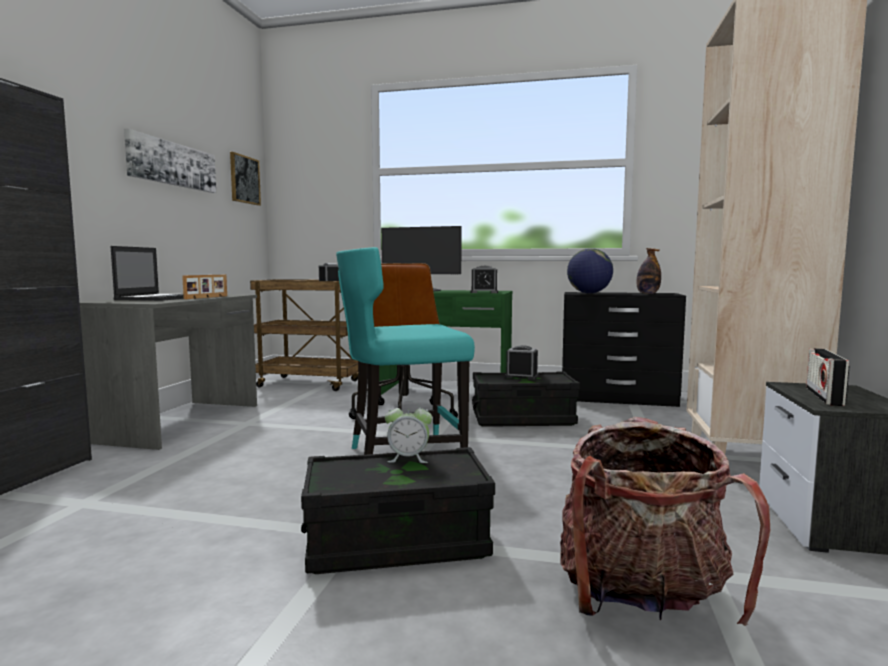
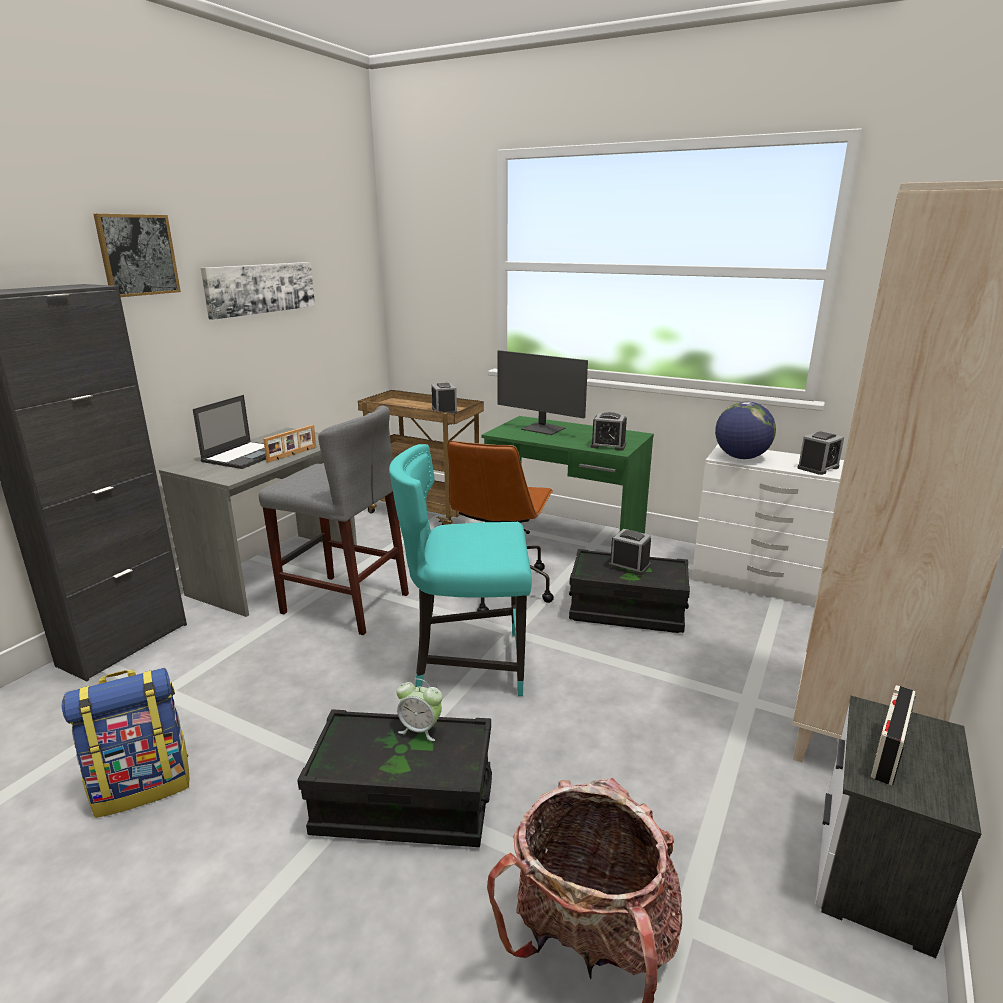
camera: 15 degrees right, 15 degrees up
(82, 568) = (143, 785): none -> backpack
(244, 179) = (352, 276): picture -> picture (138, 255)
(262, 434) = (345, 603): none -> grey stool
(618, 398) = (765, 583): black dresser -> white dresser
(647, 293) = (818, 468): bottle -> alarm clock

